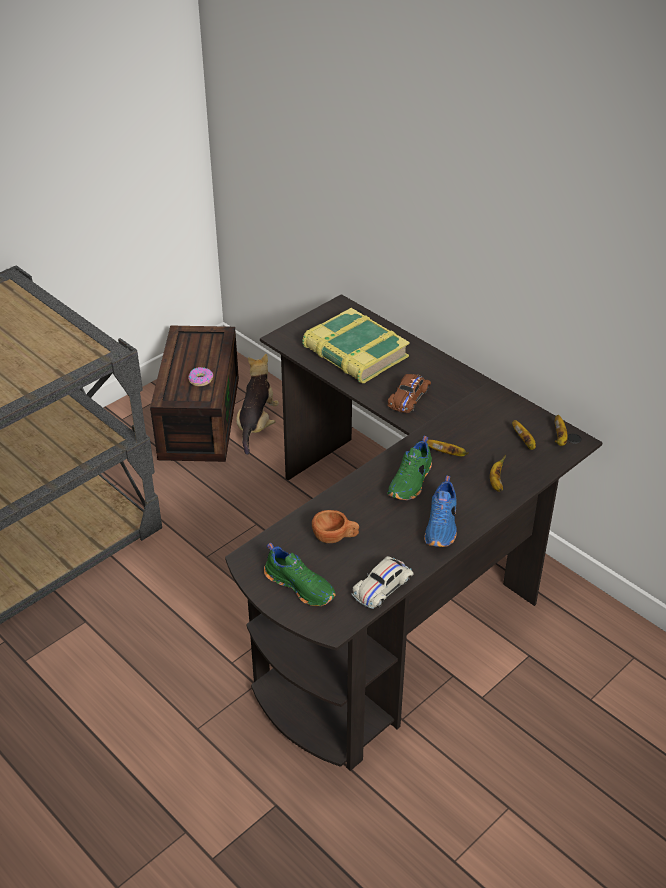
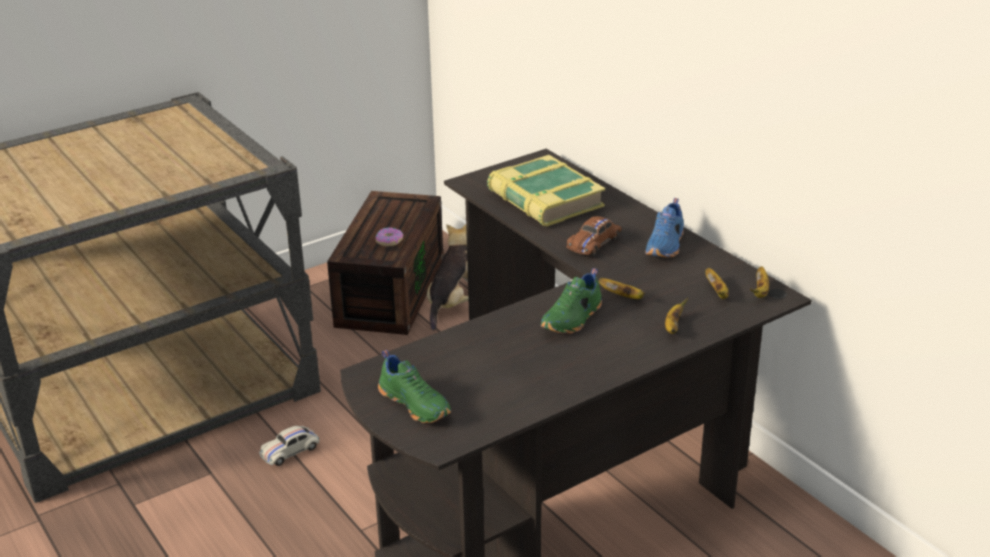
camera: 10 degrees right, 10 degrees down
(335, 537) = (470, 363): brown cup -> none
(382, 587) = (509, 414): white toy car -> white toy car (290, 451)
(442, 526) = (597, 362): blue shoe -> blue shoe (666, 245)

